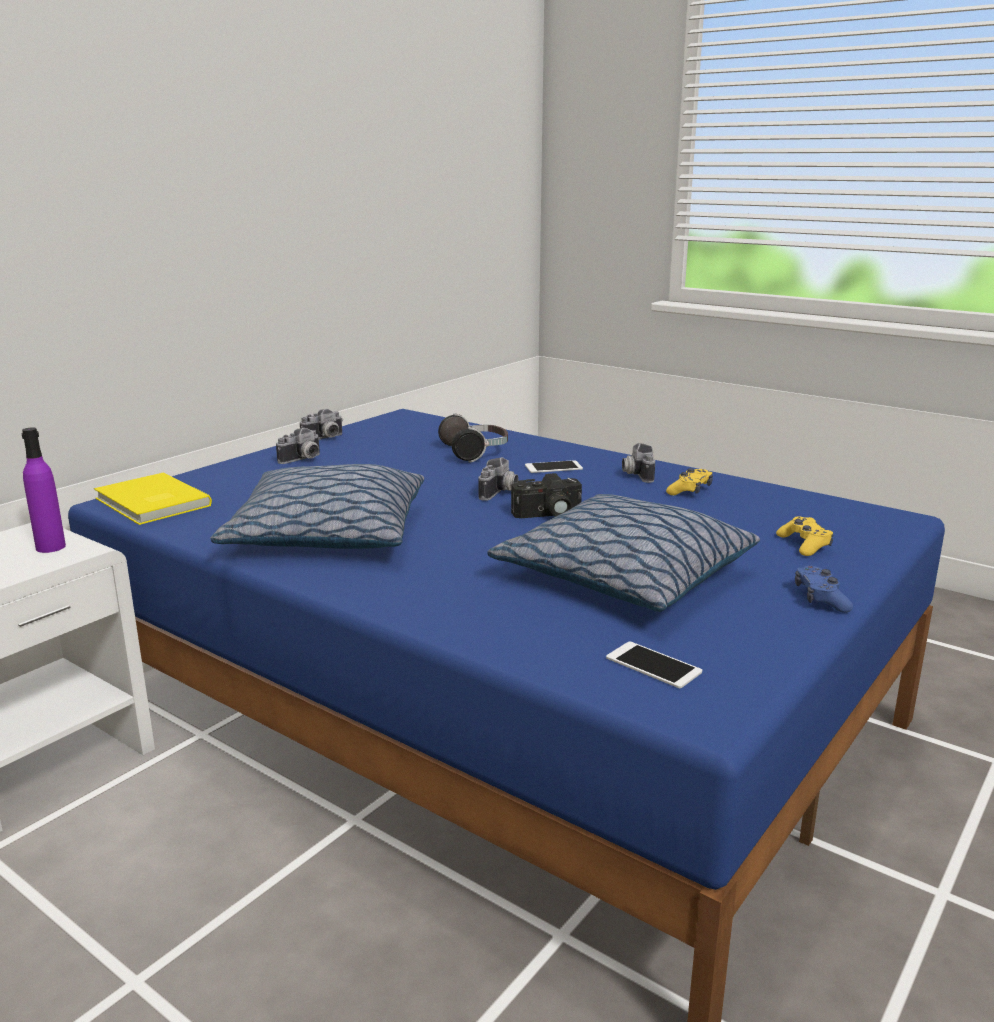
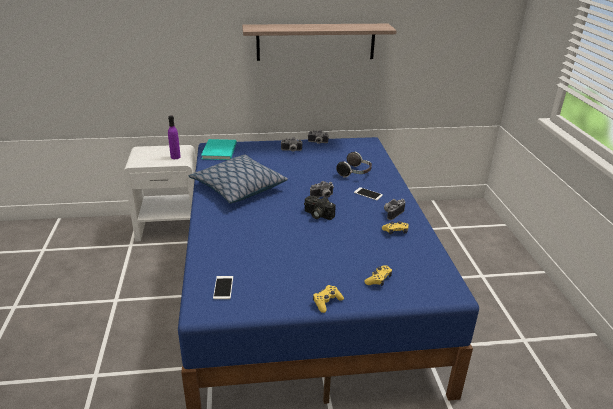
camera: 45 degrees right, 10 degrees up
(151, 503) = (218, 151): yellow book -> turquoise book
(277, 219) = (316, 42): none -> shelf
(623, 576) = (285, 253): pillow -> none
(820, 598) = (327, 302): blue game controller -> yellow game controller

